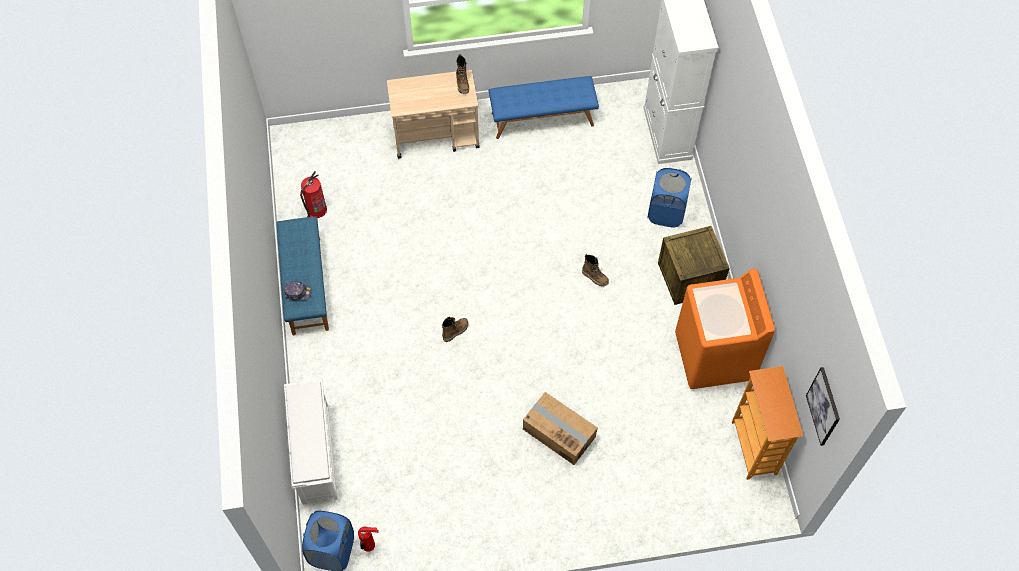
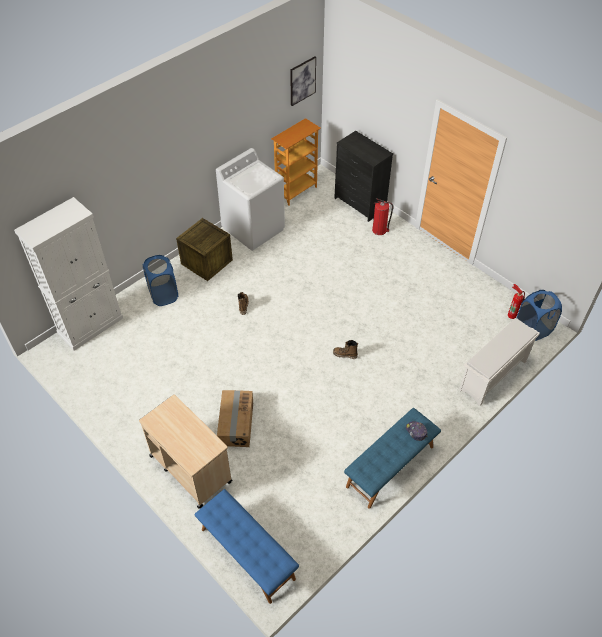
camera: 125 degrees left, 10 degrees down
(316, 210) = (323, 507): fire extinguisher -> fire extinguisher (379, 230)
(462, 83) = (158, 417): boot -> none
(542, 118) = (124, 406): blue bench -> blue bench (247, 554)
(559, 432) = (363, 269): cardboard box -> cardboard box (235, 424)
(677, 511) = (359, 204): none -> black dresser
(714, 357) = (253, 228): orange washing machine -> white washing machine

